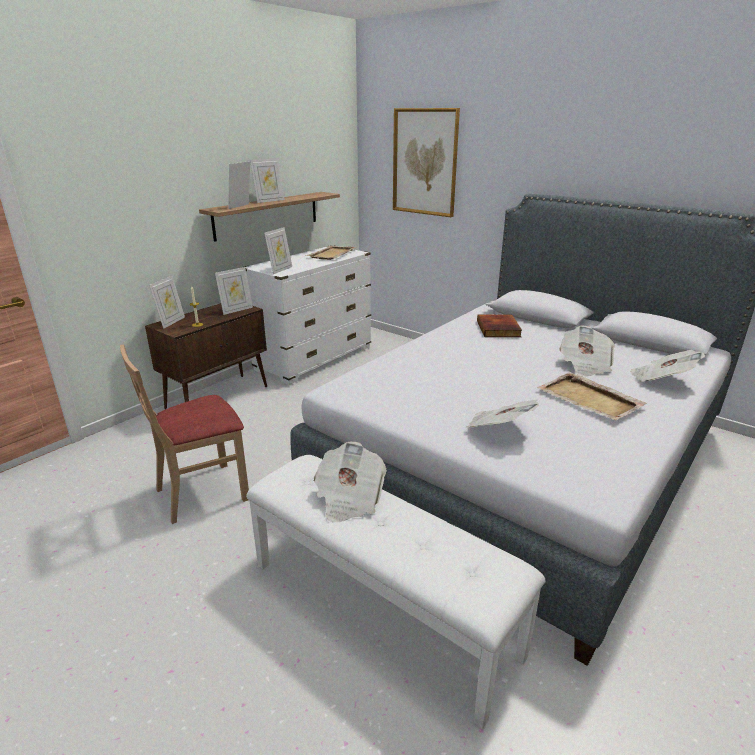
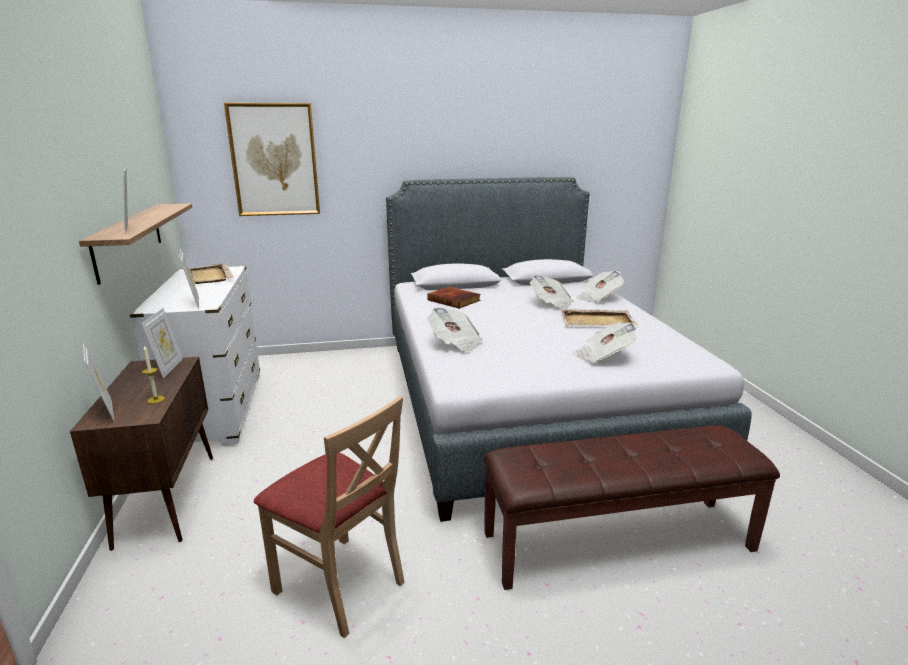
camera: 50 degrees left, 5 degrees down
(202, 492) = (340, 584): beige chair -> beige chair turned 60 degrees counterclockwise
(269, 201) = (139, 219): picture frame -> none
(349, 498) = (587, 455): newspaper -> newspaper (455, 343)
(382, 607) = (617, 540): white bench -> brown bench

